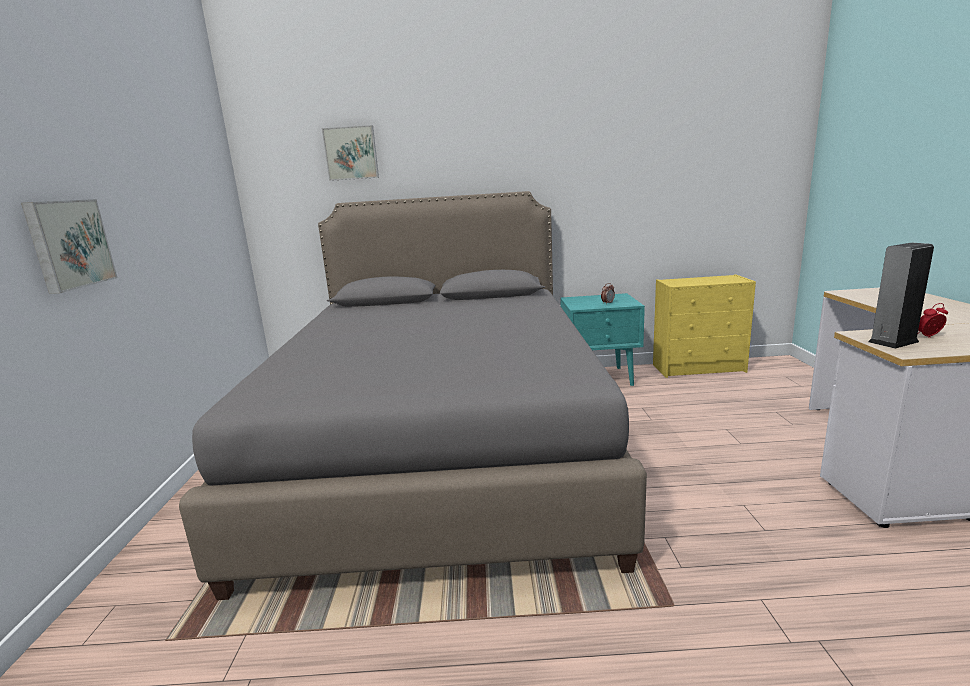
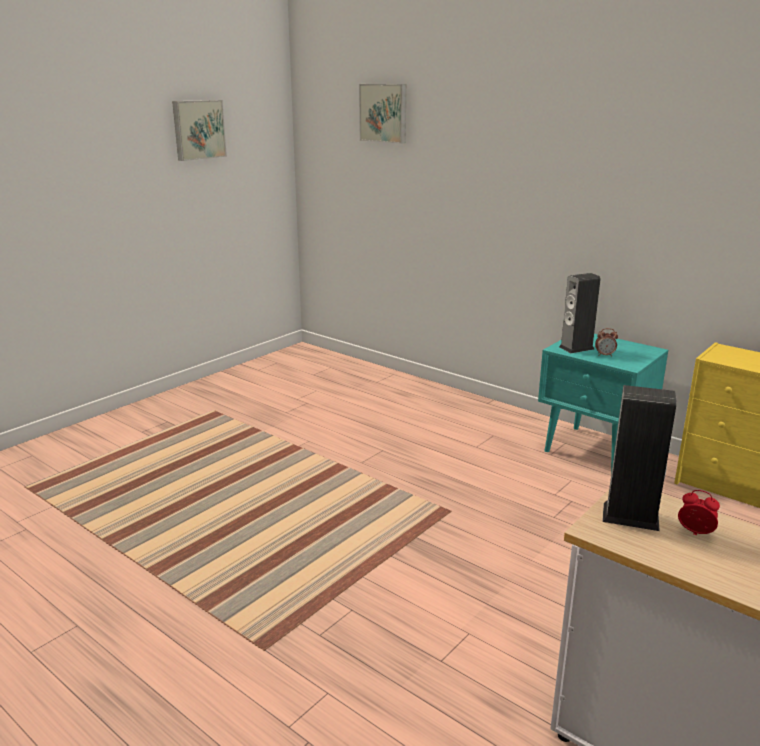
camera: 40 degrees right, 5 degrees up
(68, 244) = (68, 195): picture -> picture (198, 129)
(441, 447) = (328, 448): grey bed -> none
(585, 304) = (576, 348): none -> speaker

